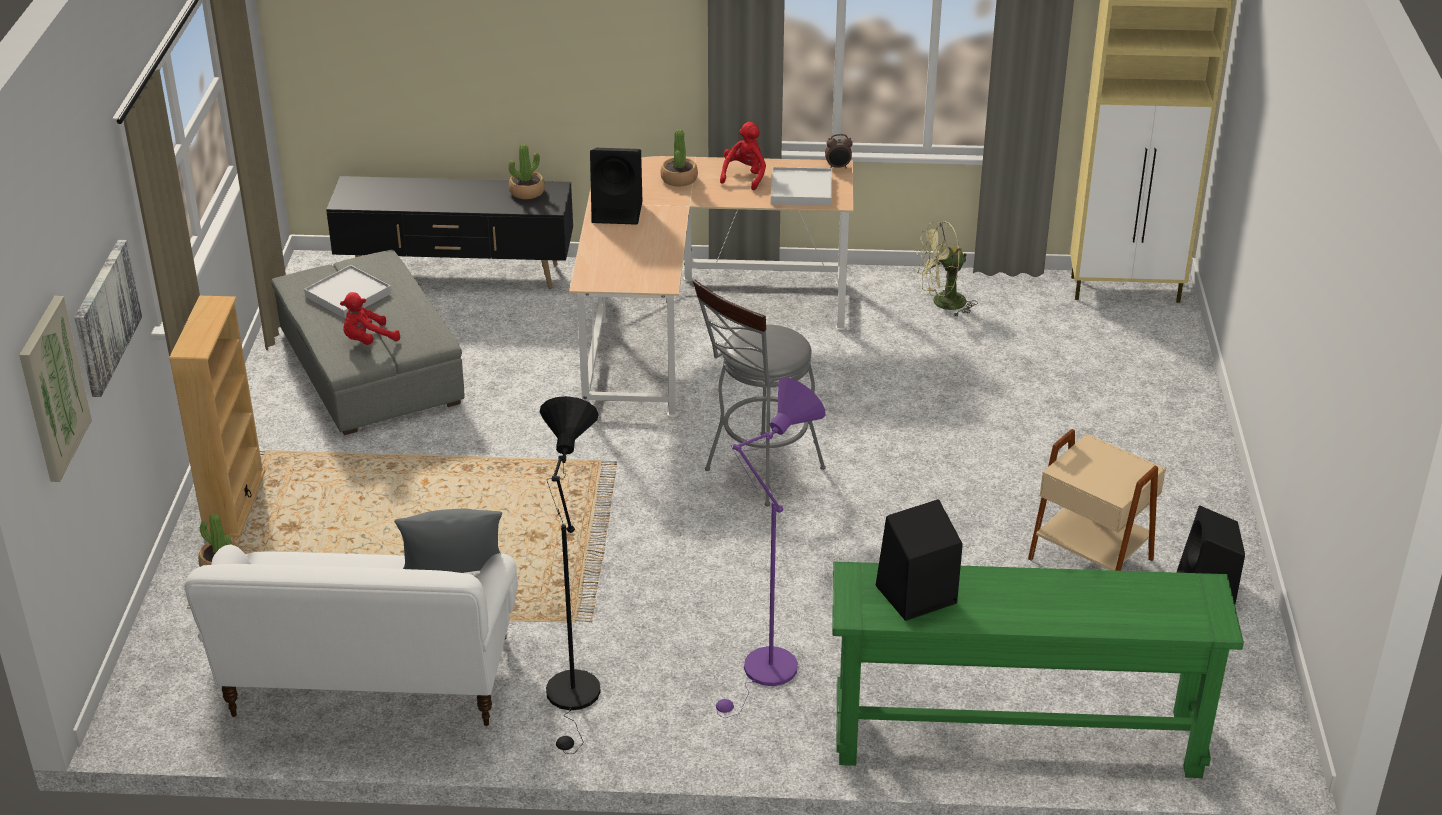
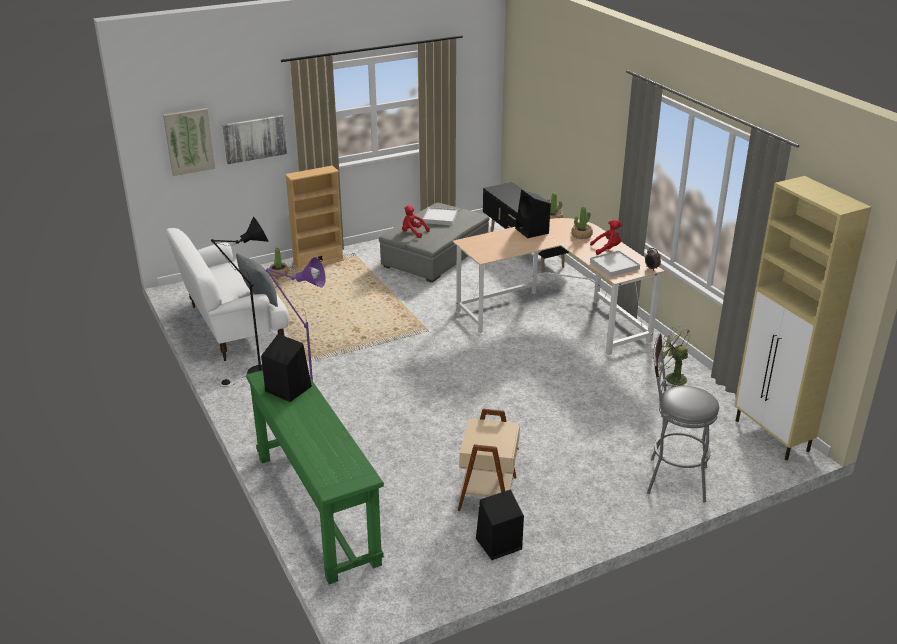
camera: 60 degrees right, 5 degrees down
(758, 473) = (458, 369): grey stool -> grey stool (670, 478)

